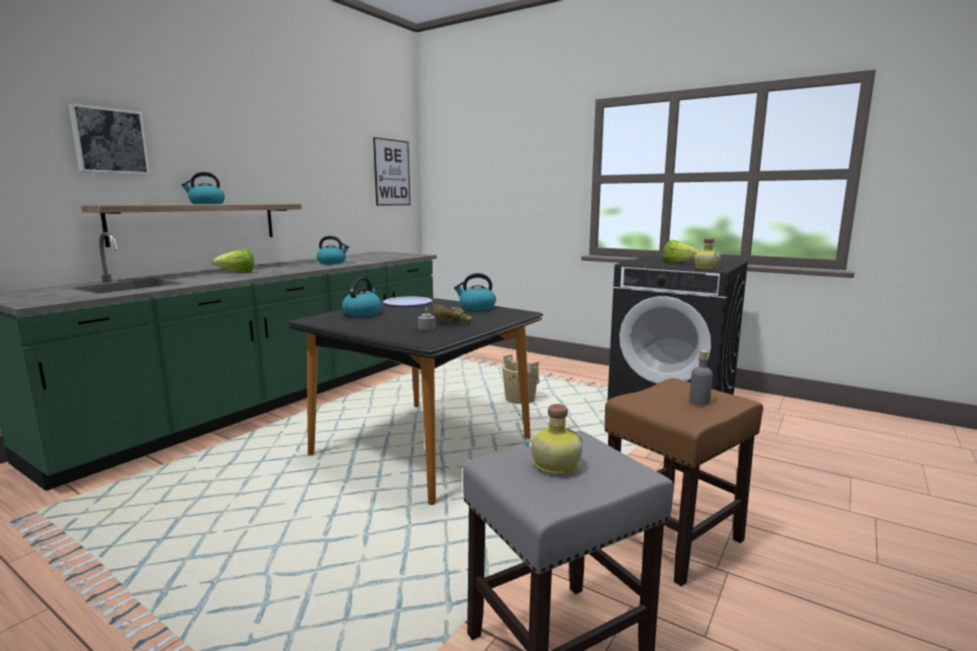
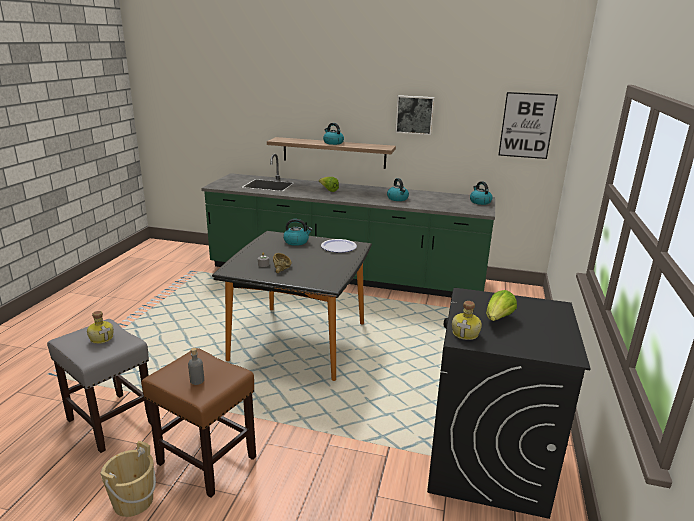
camera: 70 degrees right, 10 degrees up
(109, 141) = (292, 103): picture -> picture (414, 115)
(476, 307) = (338, 269): kettle -> kettle (480, 202)
(520, 399) = (411, 365): beige bucket -> beige bucket (133, 501)

